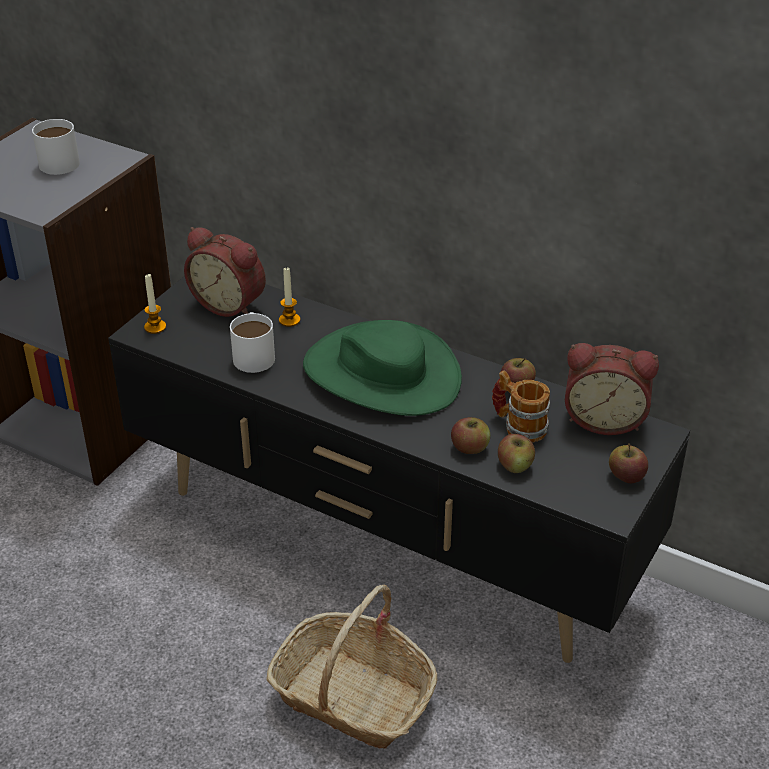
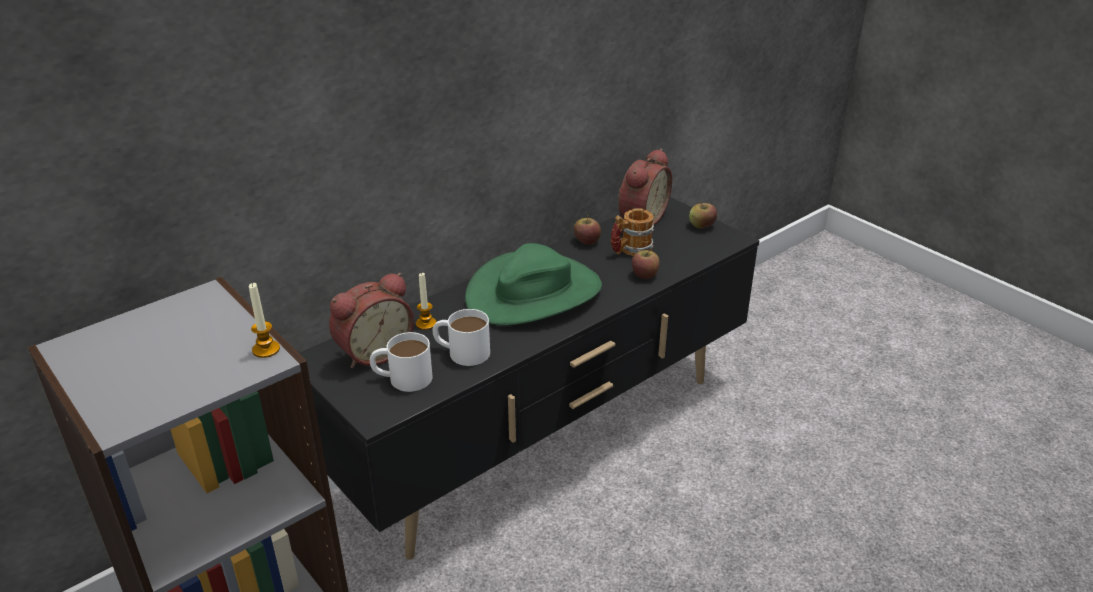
camera: 70 degrees left, 5 degrees down
(58, 160) = (161, 338): white mug -> white mug (402, 378)
(155, 327) = (374, 404): candle -> candle (266, 349)
(353, 696) = (698, 497): basket -> none
(515, 465) = (672, 262): apple -> none

